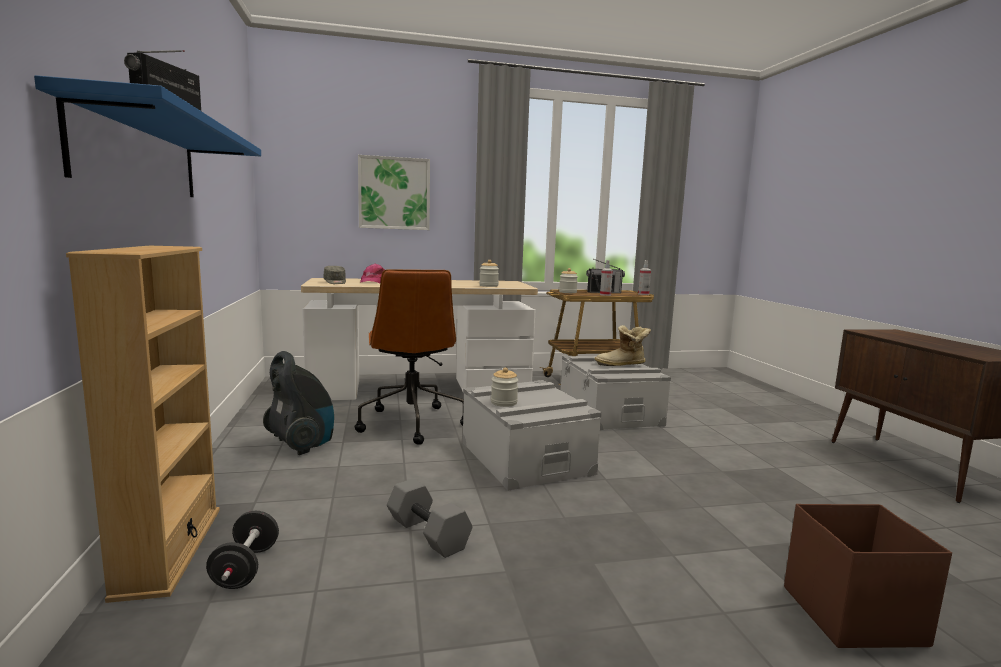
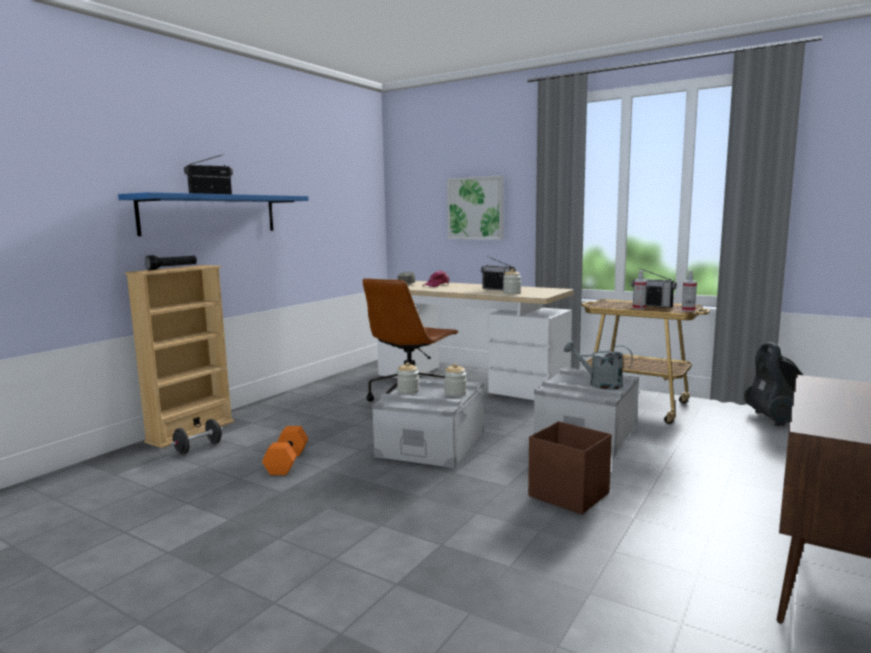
camera: 45 degrees right, 0 degrees up
(142, 248) = (172, 268): none -> black flashlight
(301, 444) = (326, 400): vacuum cleaner -> vacuum cleaner (775, 419)
(429, 533) = (288, 462): grey dumbbell -> orange dumbbell
(458, 283) = (498, 289): none -> radio
(567, 292) = (602, 303): jar -> jar (455, 393)
(622, 365) = (599, 384): boot -> grey watering can
(850, 615) = (401, 602): brown storage box -> brown storage box (568, 494)

